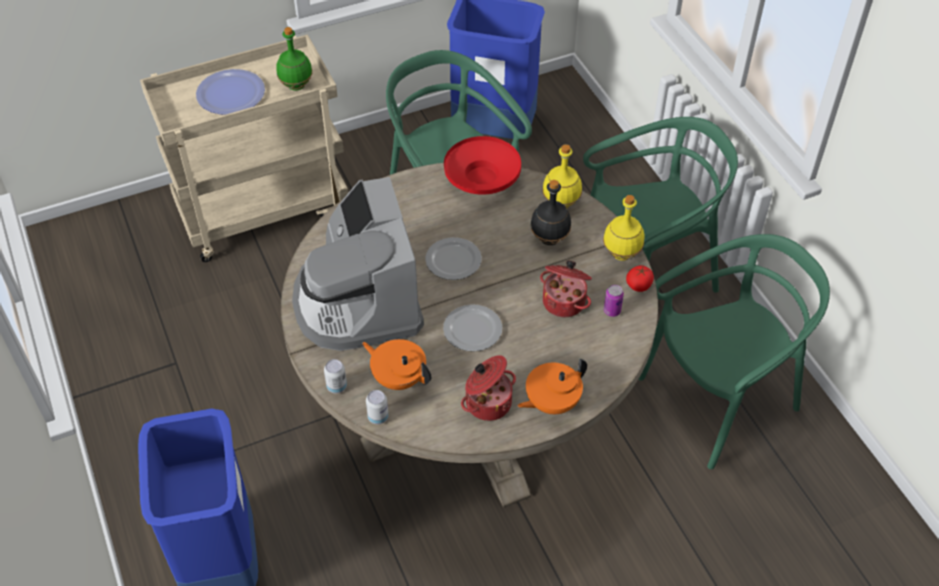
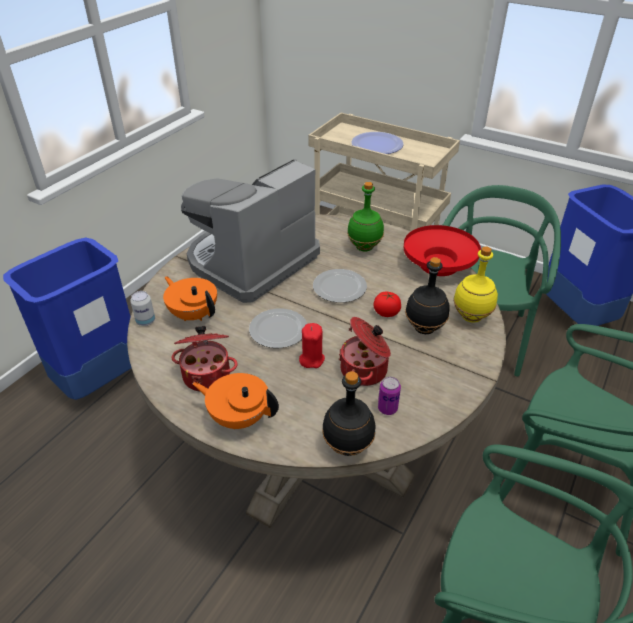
camera: 55 degrees right, 10 degrees down
(295, 85) = (416, 160): green bottle -> green bottle (364, 247)
(336, 386) = (161, 288): can -> none
(399, 378) = (193, 314): orange teapot -> orange teapot turned 45 degrees counterclockwise
(525, 326) = (311, 359): none -> red candle
(621, 253) = (463, 382): yellow bottle -> none
(629, 353) = (347, 447): none -> black bottle
(638, 285) = (439, 413): tomato -> tomato (386, 312)

